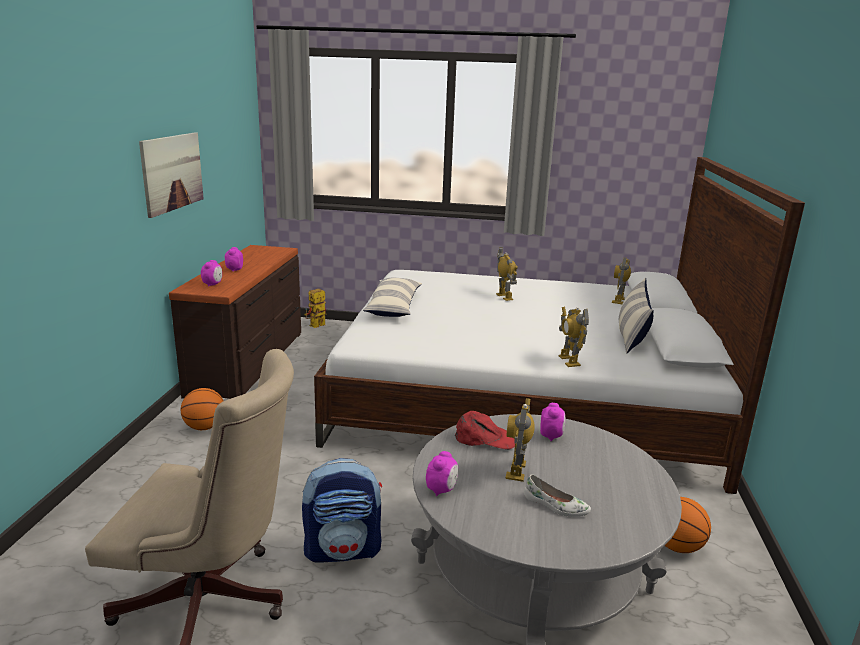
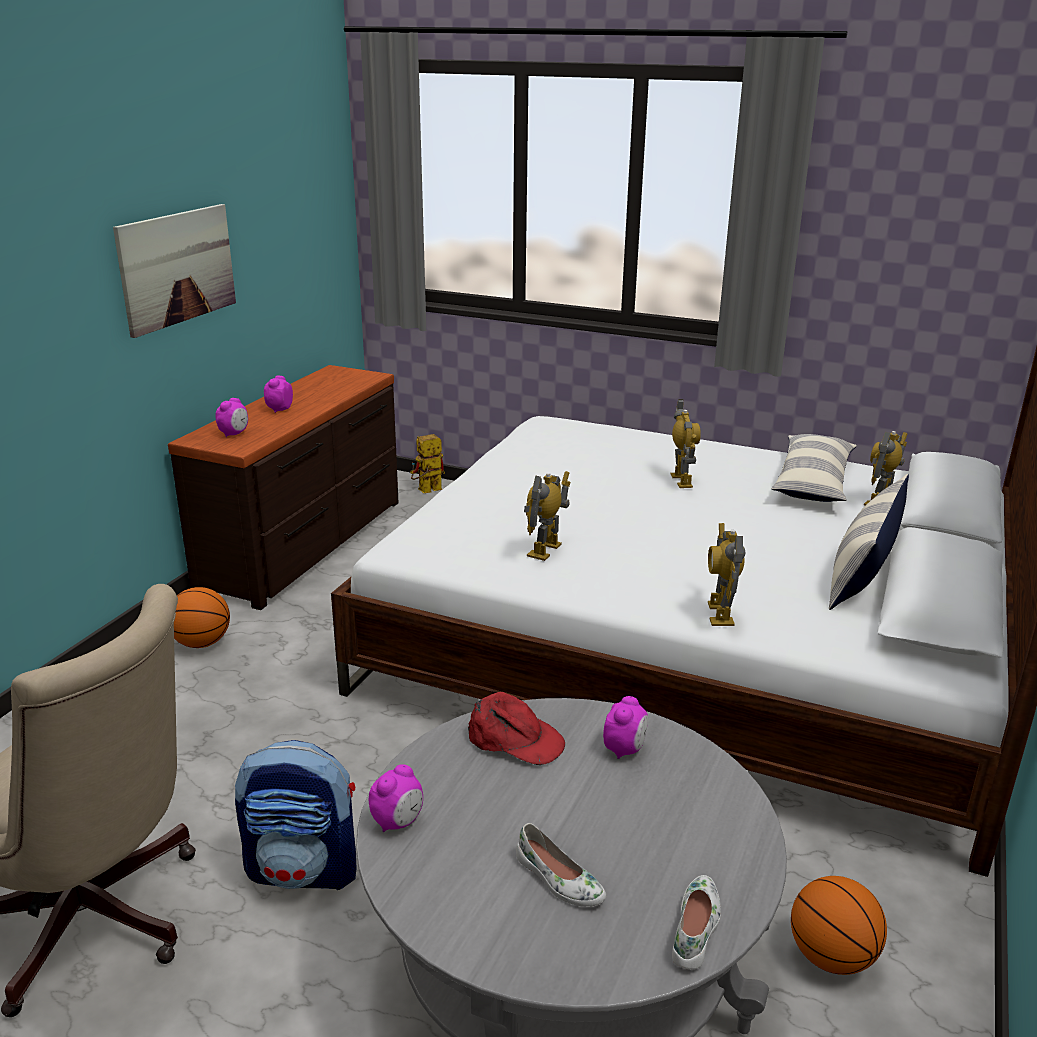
camera: 15 degrees right, 5 degrees up
(393, 307) = (493, 486): pillow -> pillow (813, 482)
(517, 470) = (533, 805): toy robot -> toy robot (545, 550)
(646, 518) = (696, 928): none -> white shoe

